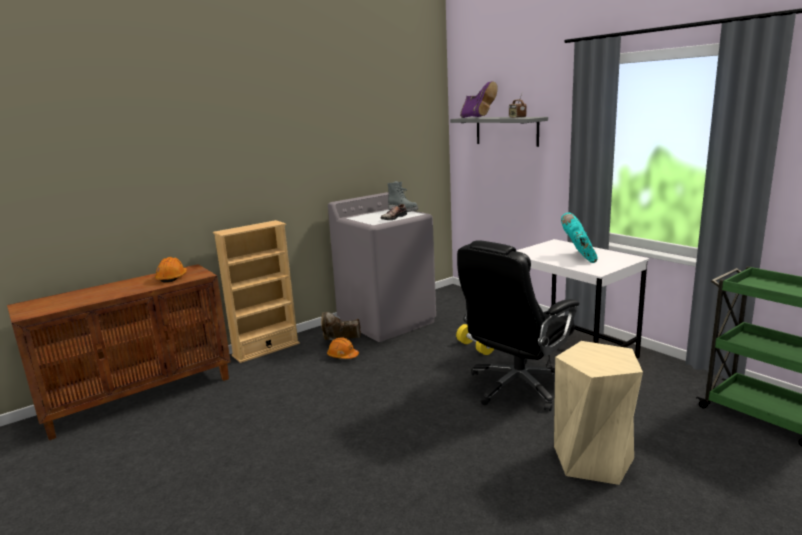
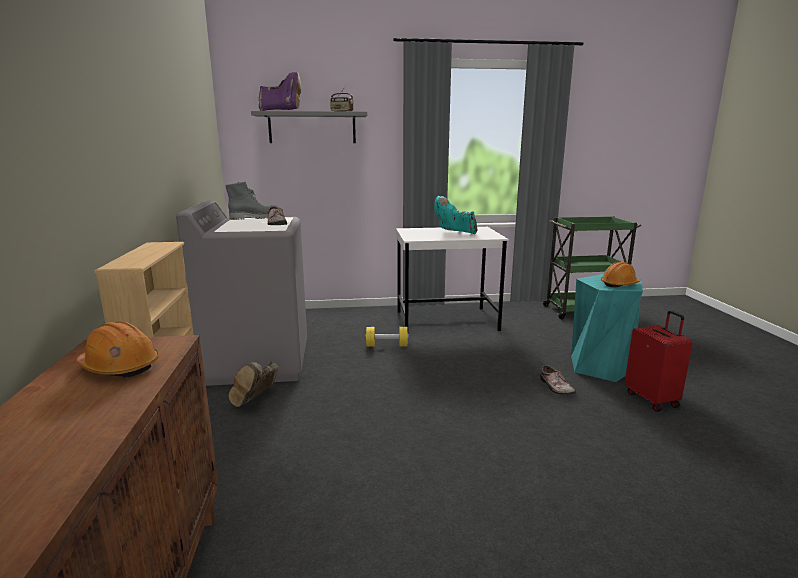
camera: 60 degrees left, 0 degrees up
(342, 356) = (295, 409): orange hard hat -> orange hard hat (619, 284)
(502, 442) = (555, 387): none -> shoe
(517, 387) = (476, 354): black office chair -> none
(552, 507) = (652, 399): none -> red suitcase
(593, 459) = (600, 366): beige stool -> turquoise stool

